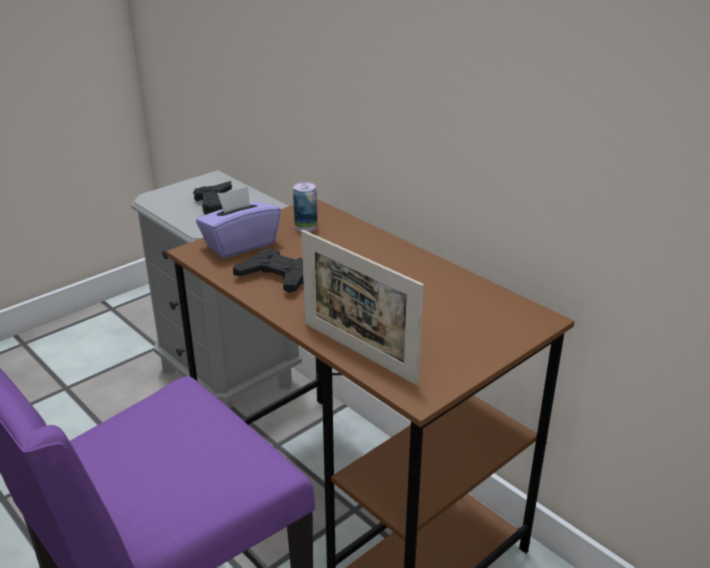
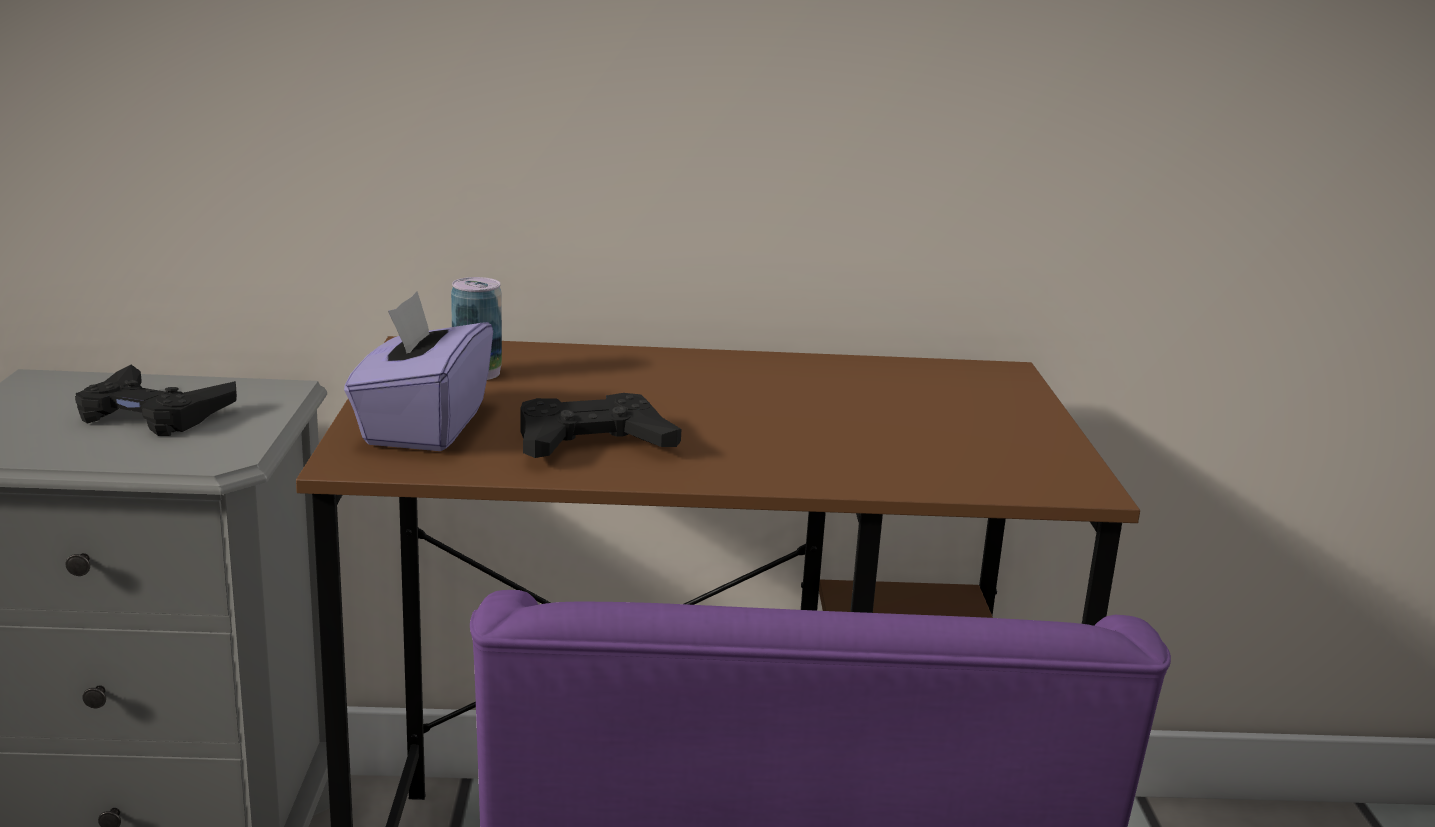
camera: 50 degrees left, 10 degrees down
(358, 352) = (916, 477): picture frame -> none

